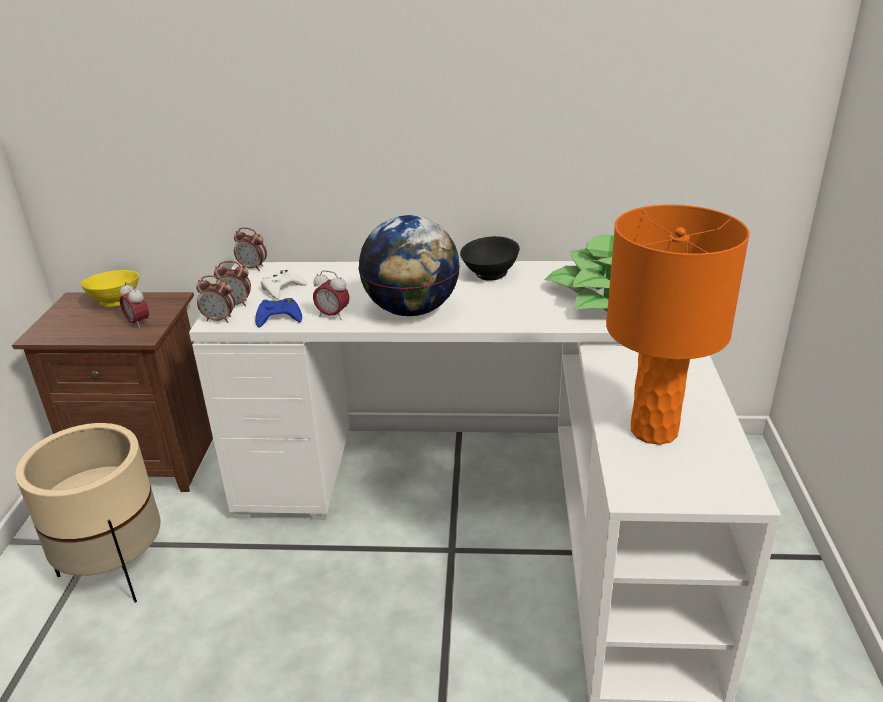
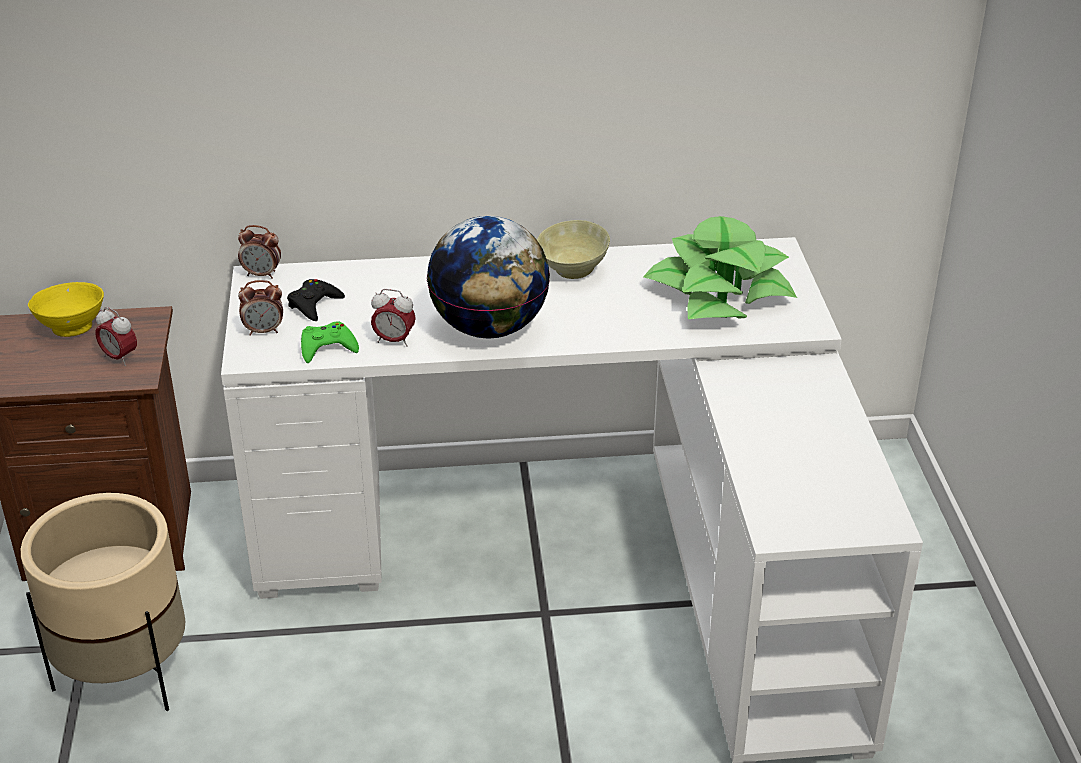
camera: 10 degrees left, 5 degrees up
(219, 319) = (253, 355): alarm clock -> none
(279, 317) = (327, 347): blue game controller -> green game controller
(282, 288) = (314, 304): white game controller -> black game controller
(489, 275) = (571, 270): black bowl -> beige bowl
(654, 430) = (791, 461): orange table lamp -> none

